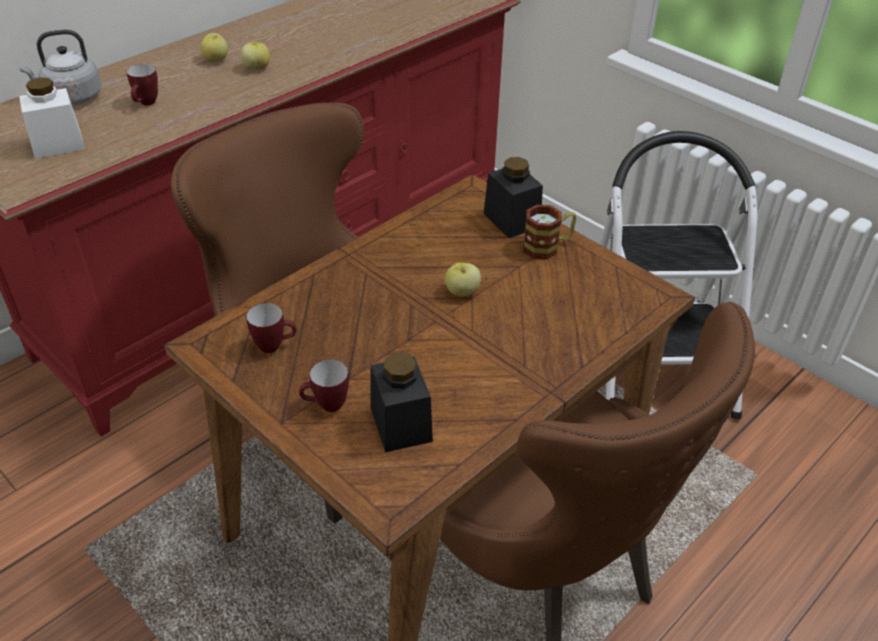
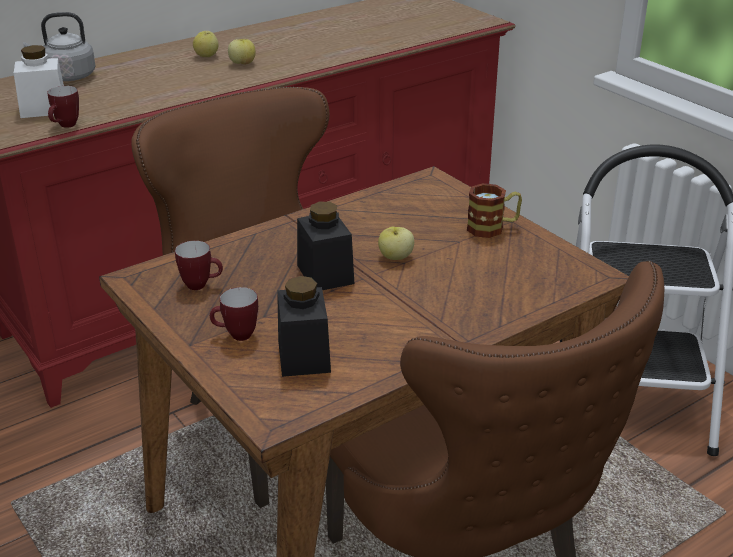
camera: 10 degrees right, 10 degrees down
(146, 104) = (132, 84): mug -> mug (65, 126)
(511, 220) = (462, 204): black jar -> black jar (325, 274)

